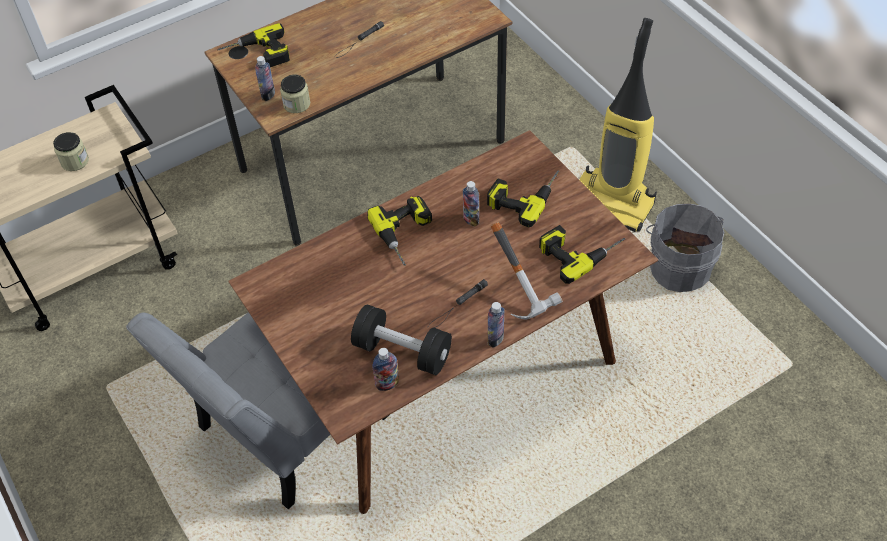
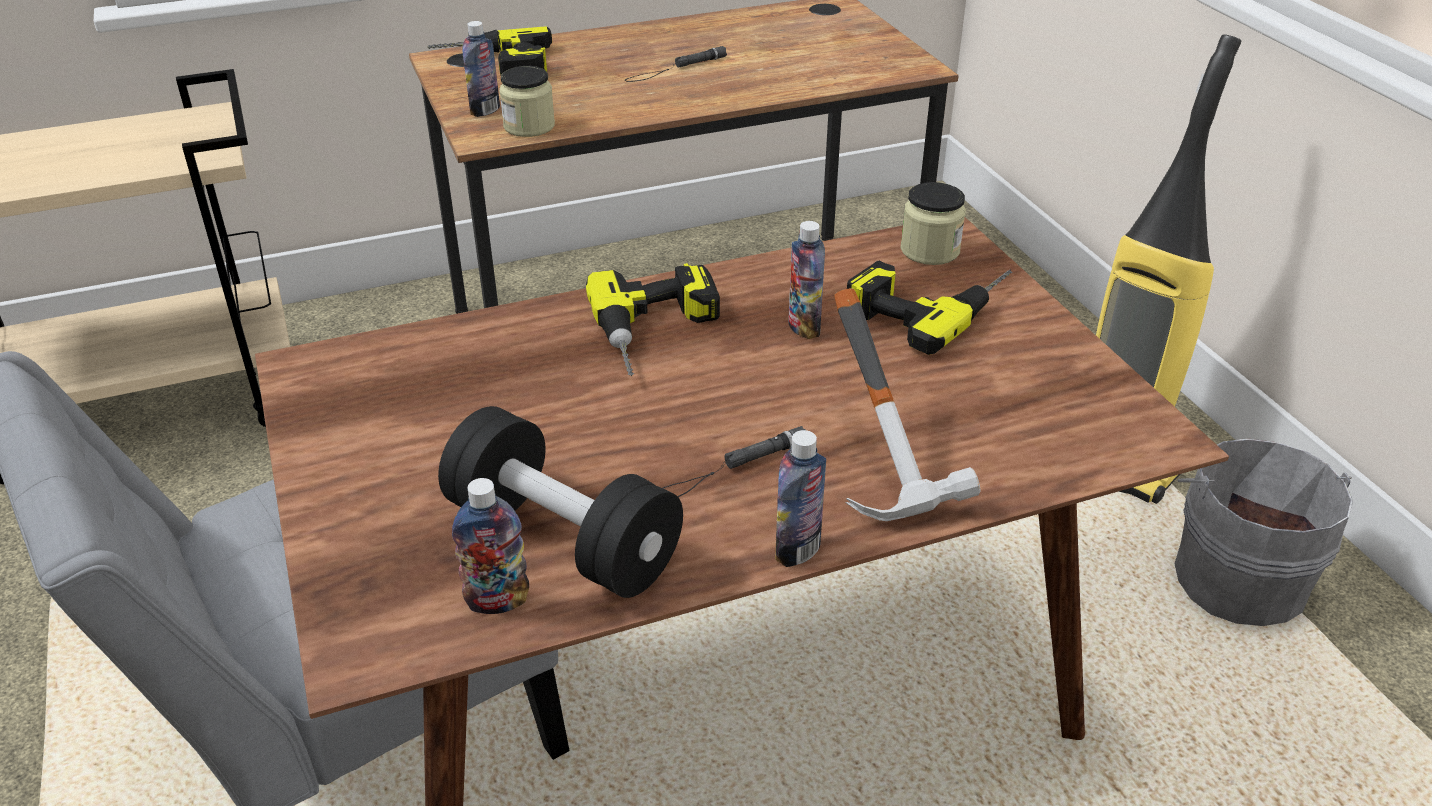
camera: 10 degrees right, 15 degrees down
(75, 161) = (109, 160): jar -> jar (930, 250)
(579, 250) = (1038, 411): power drill -> none

